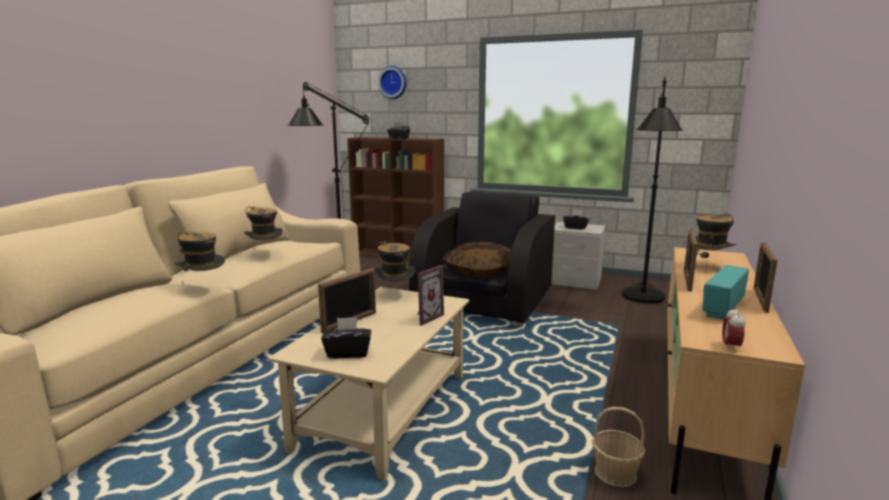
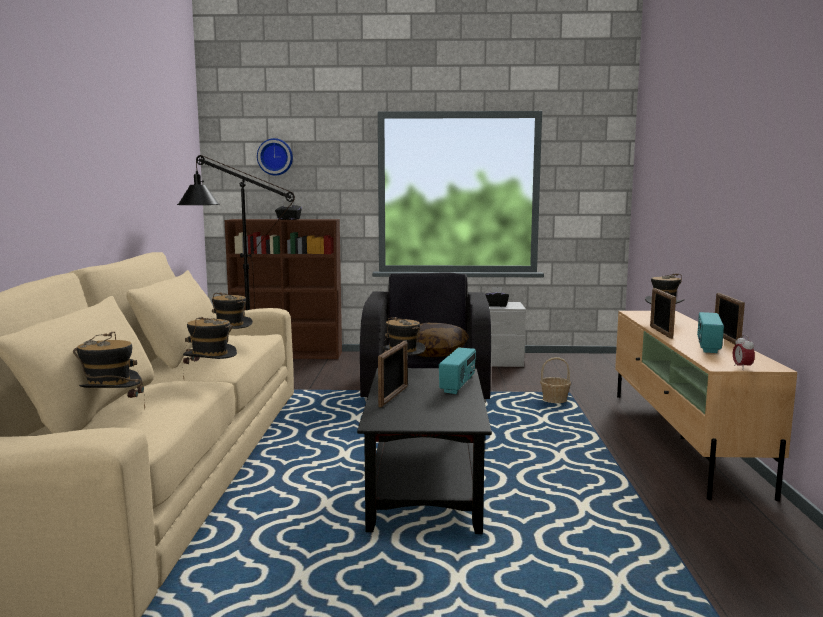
camera: 20 degrees left, 5 degrees down
(72, 313) = (110, 413): none -> hat
(348, 353) = (428, 417): black tissue box -> none
(385, 410) = (424, 486): beige coffee table -> black coffee table
(425, 317) = (458, 385): picture frame -> radio
(616, 473) = (659, 495): basket -> basket (555, 400)
(642, 300) = (571, 371): black floor lamp -> none

